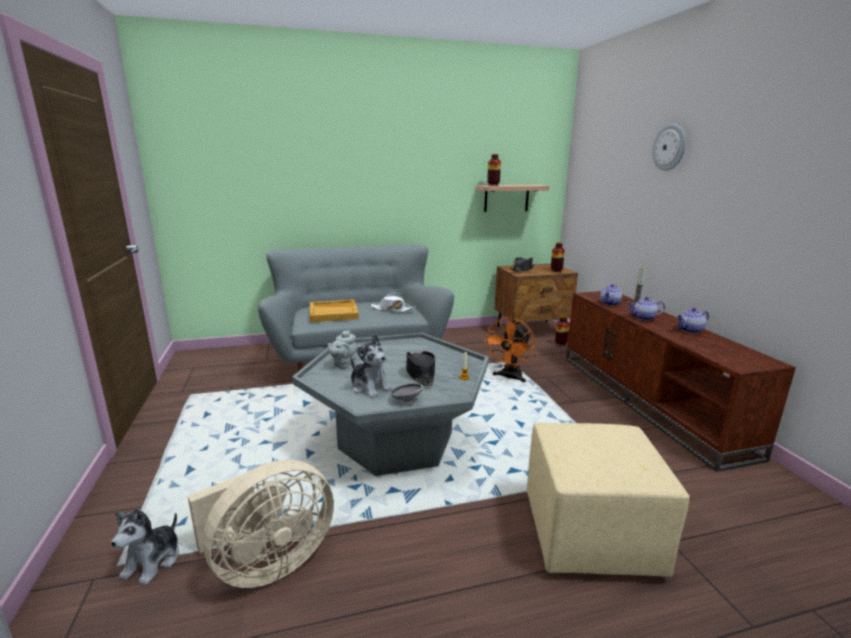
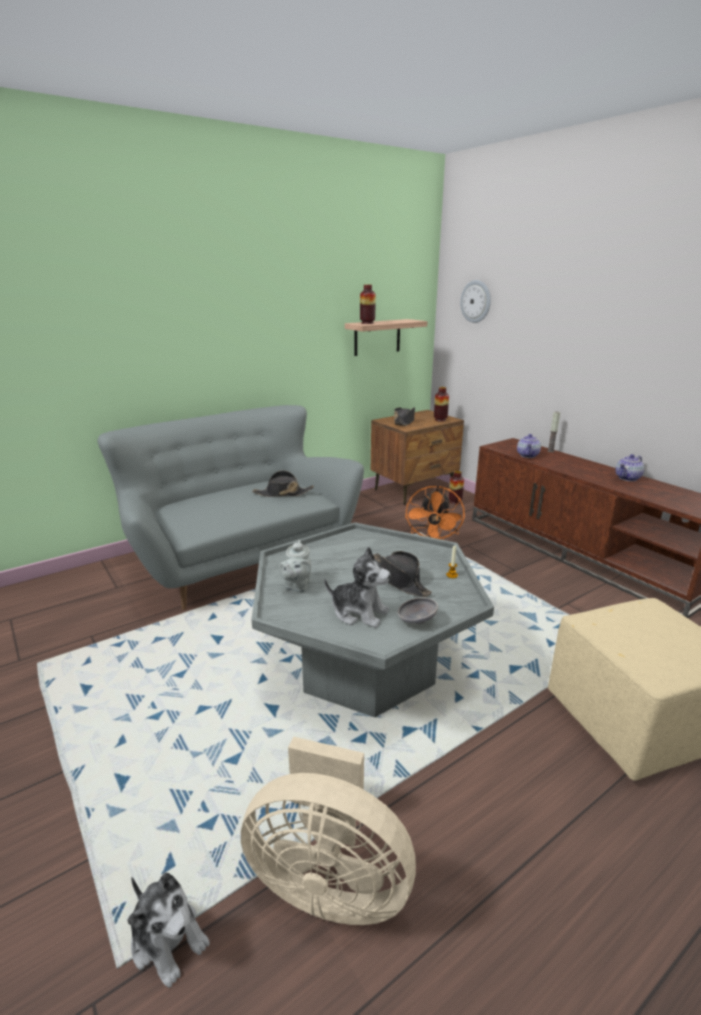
camera: 20 degrees left, 5 degrees up
(153, 561) = (168, 938): plush toy -> plush toy turned 45 degrees counterclockwise
(267, 564) = (328, 881): beige fan -> beige fan turned 75 degrees clockwise
(334, 313) = (212, 510): beige tray -> none
(392, 309) = (283, 493): white hat -> black hat
(643, 318) = (575, 469): teapot -> none
(669, 147) = (582, 278): wall clock -> wall clock (476, 301)

